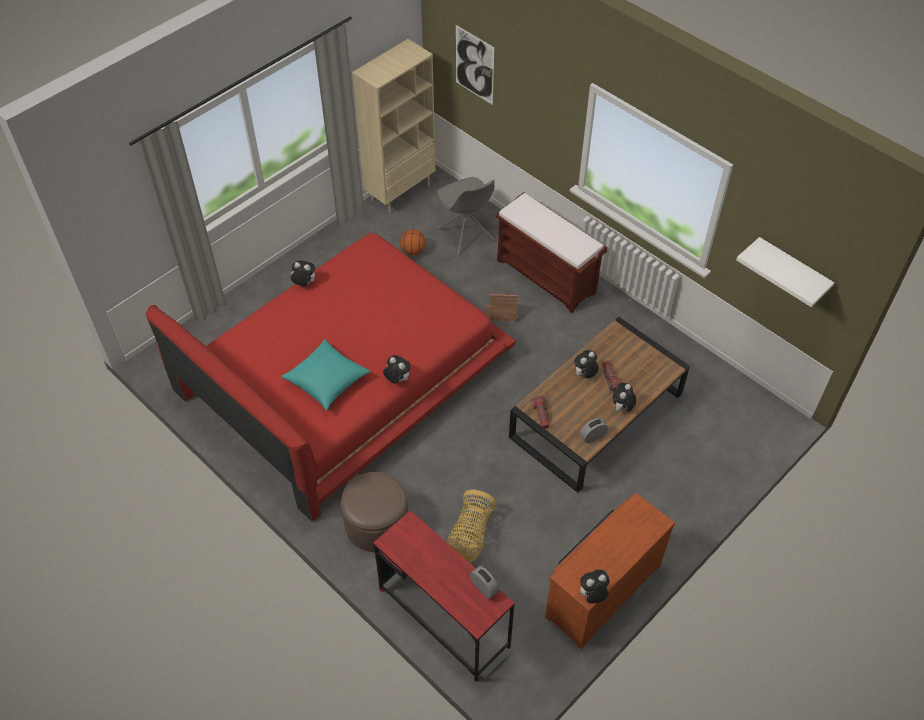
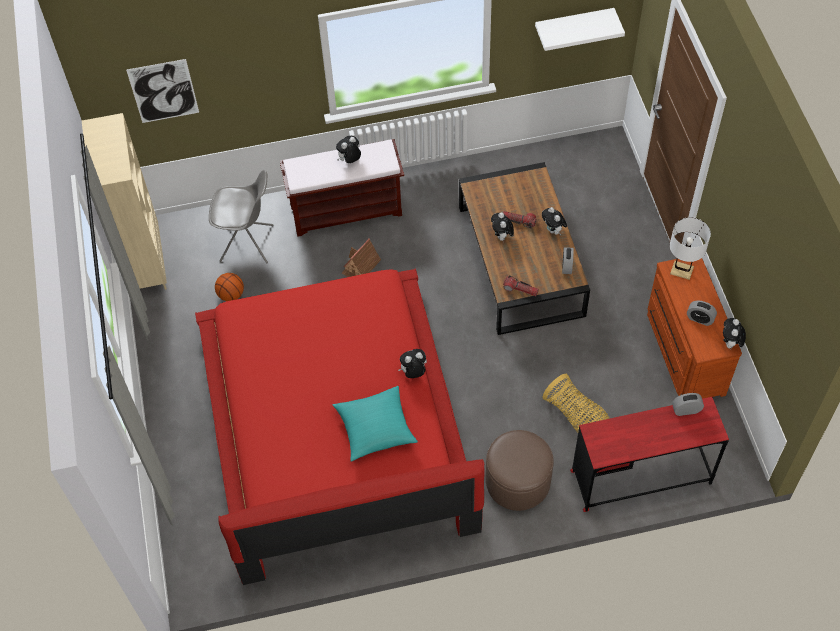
camera: 55 degrees left, 5 degrees up
(304, 284) = (240, 392): plush toy -> plush toy (349, 160)
(600, 556) = (700, 319): none -> alarm clock
(642, 516) = (681, 270): none -> white table lamp

